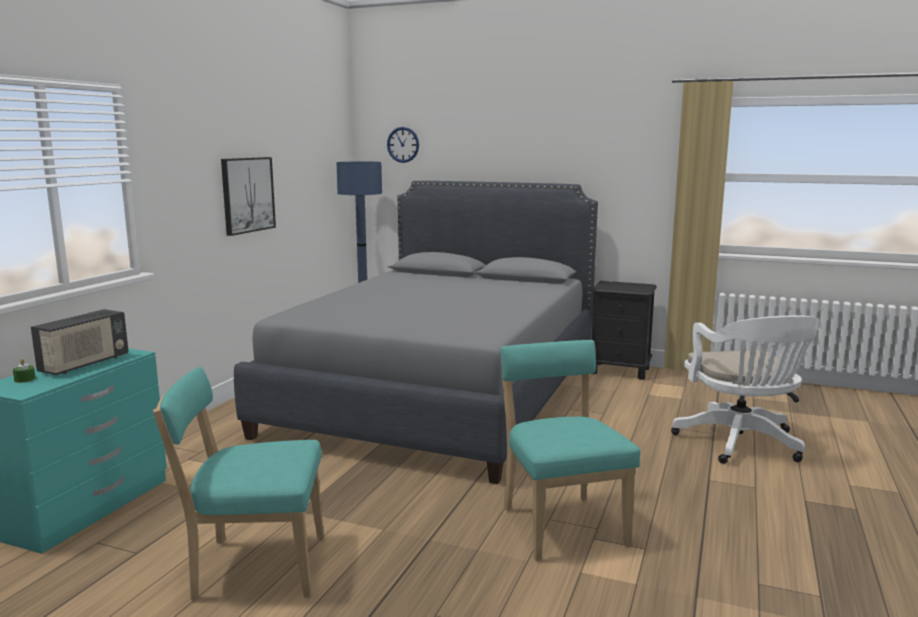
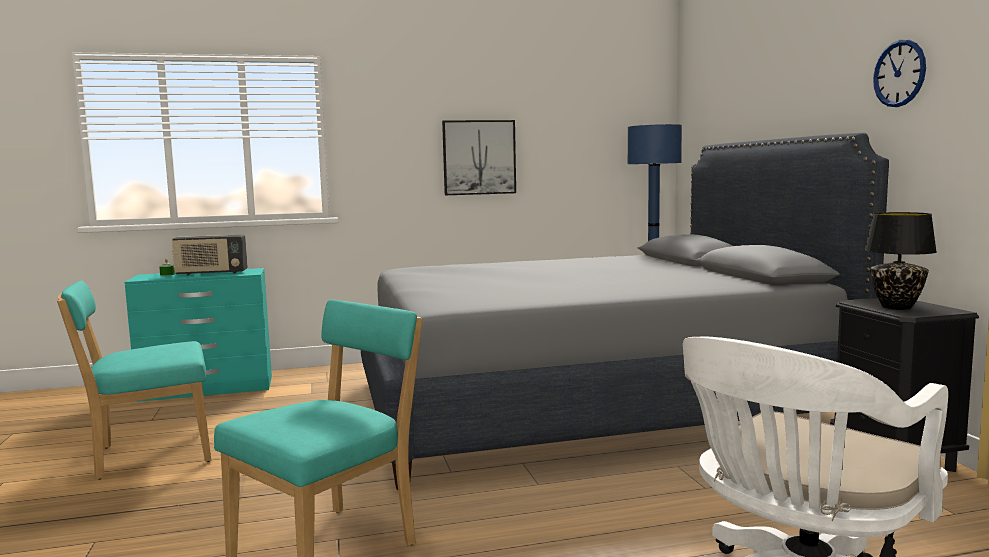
camera: 55 degrees right, 5 degrees down
(253, 567) = (148, 455): turquoise chair -> turquoise chair turned 75 degrees counterclockwise
(403, 144) = (710, 101): wall clock -> wall clock (899, 73)
(626, 287) = (897, 307): none -> black table lamp

